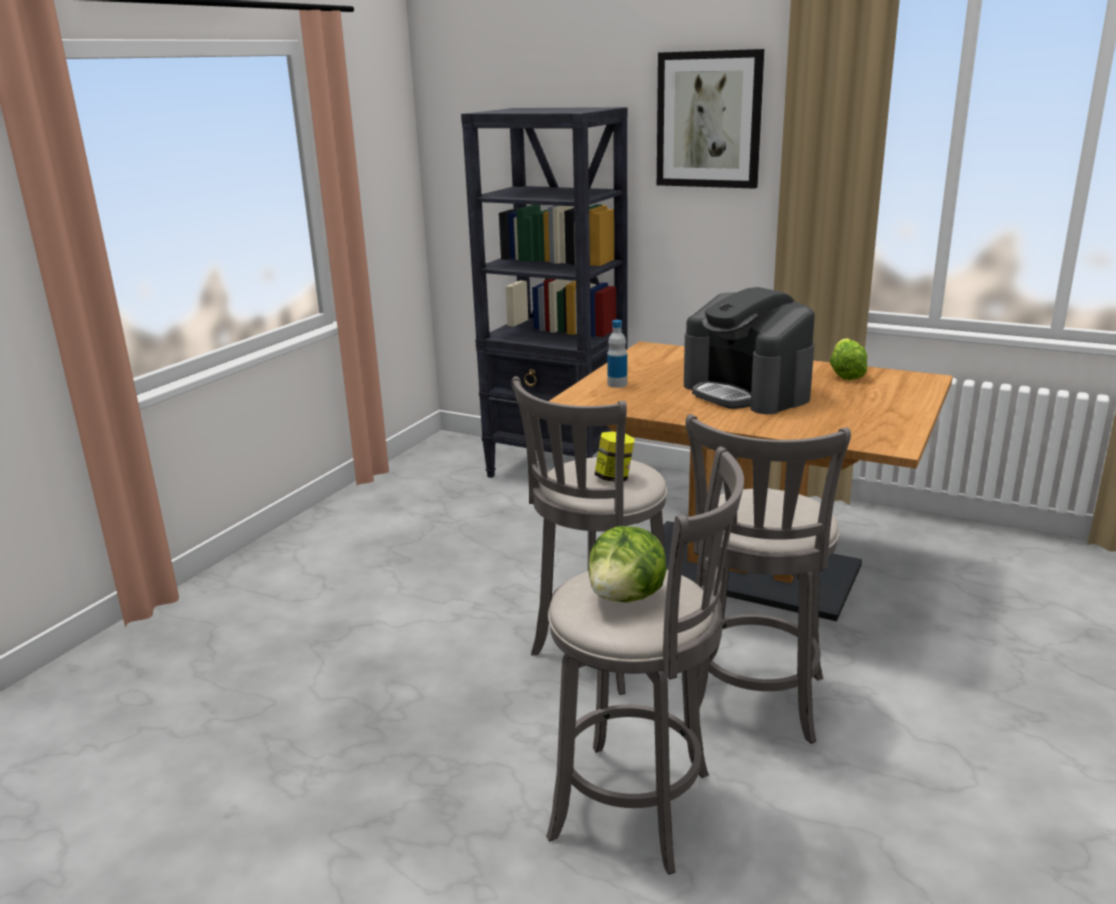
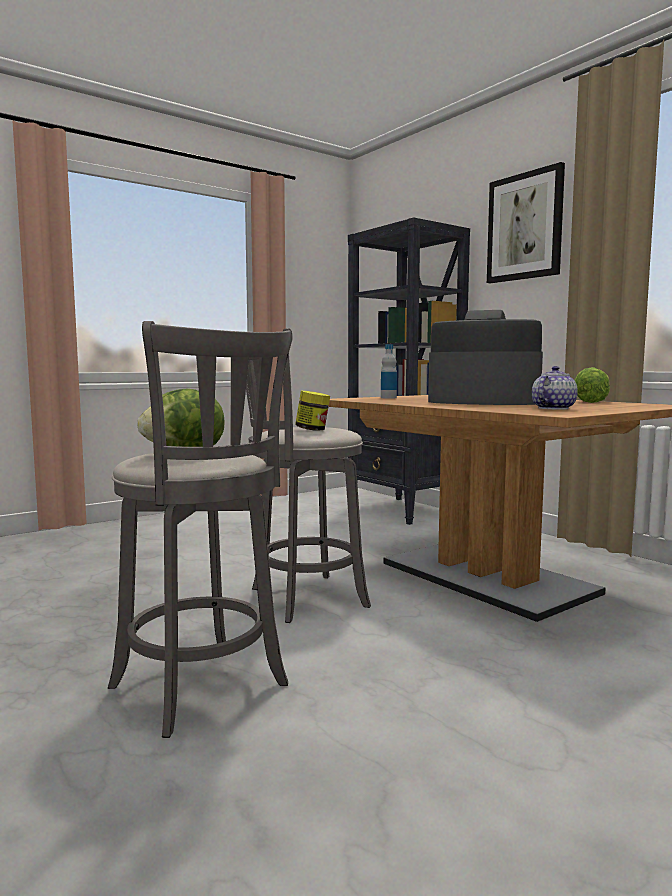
camera: 25 degrees right, 15 degrees down
(747, 392) = (483, 402): coffee machine -> coffee machine turned 120 degrees clockwise
(754, 703) = (390, 653): grey stool -> none
(855, 418) = (552, 408): none -> teapot

